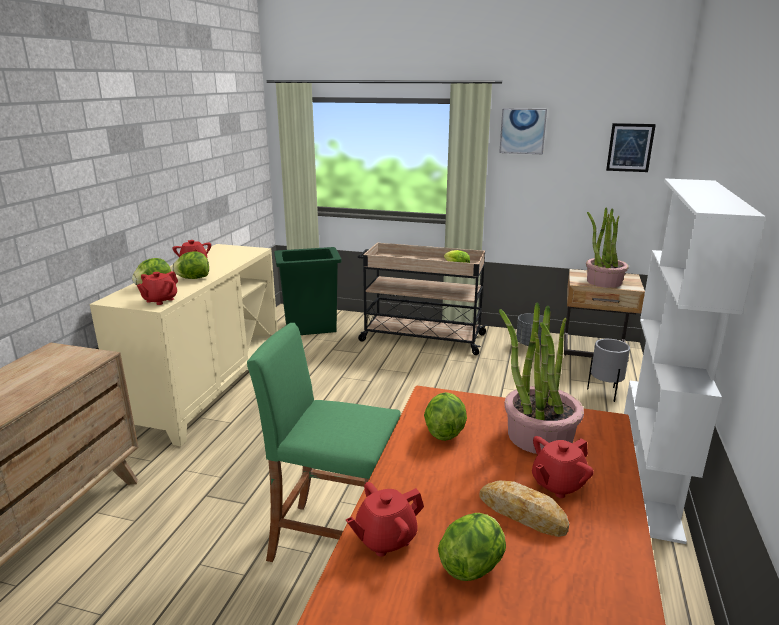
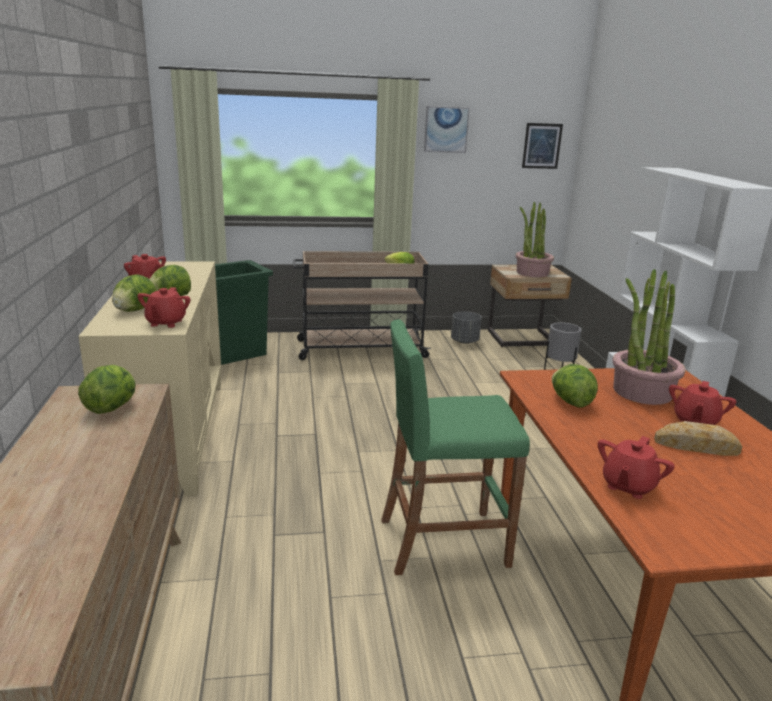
camera: 25 degrees left, 0 degrees up
(472, 565) = (708, 487): lettuce -> lettuce (112, 407)

